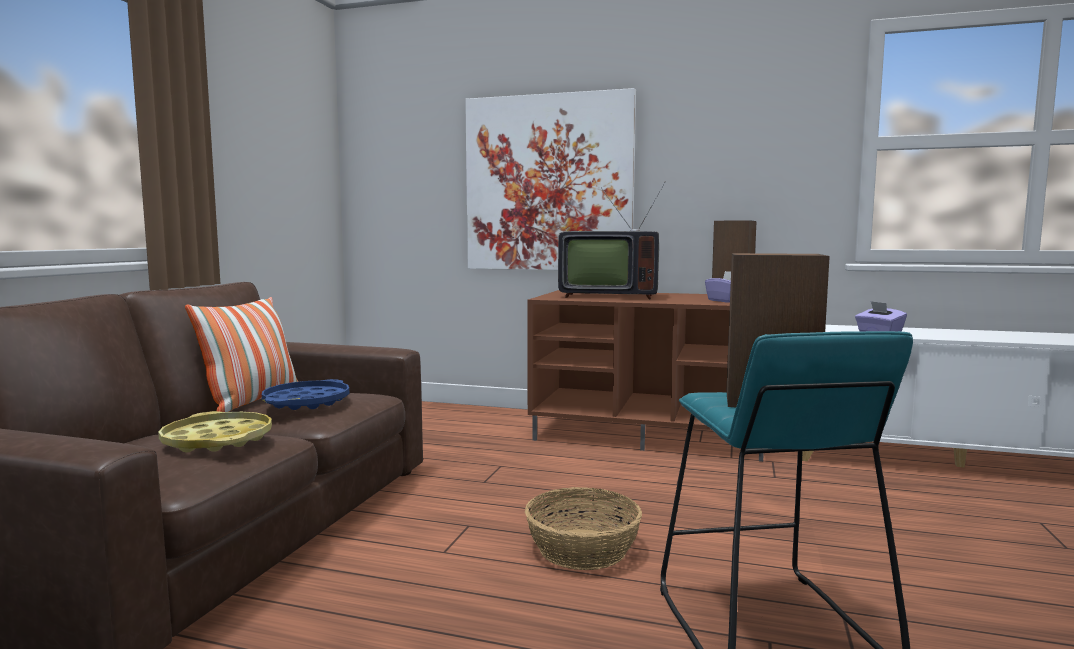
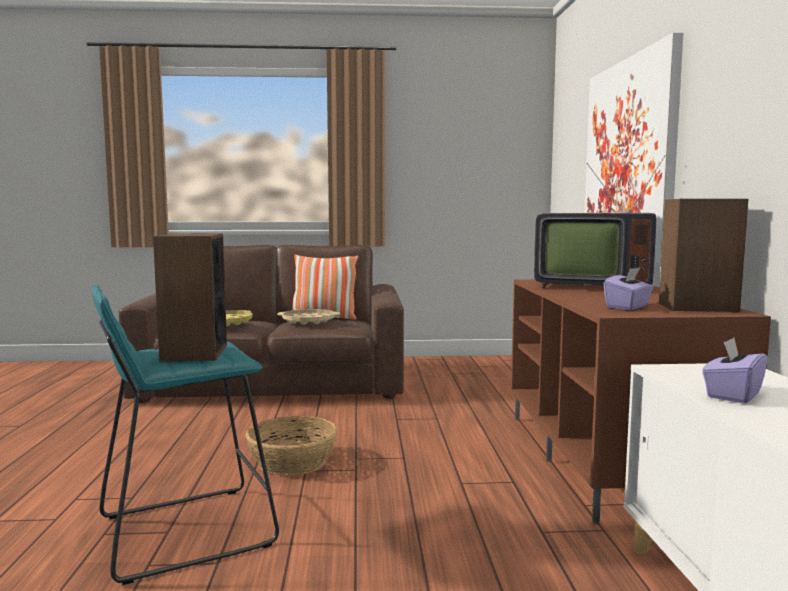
camera: 70 degrees right, 0 degrees up
(307, 402) = (309, 321): blue tray -> beige tray
(607, 296) = (591, 287): television -> television turned 60 degrees counterclockwise

